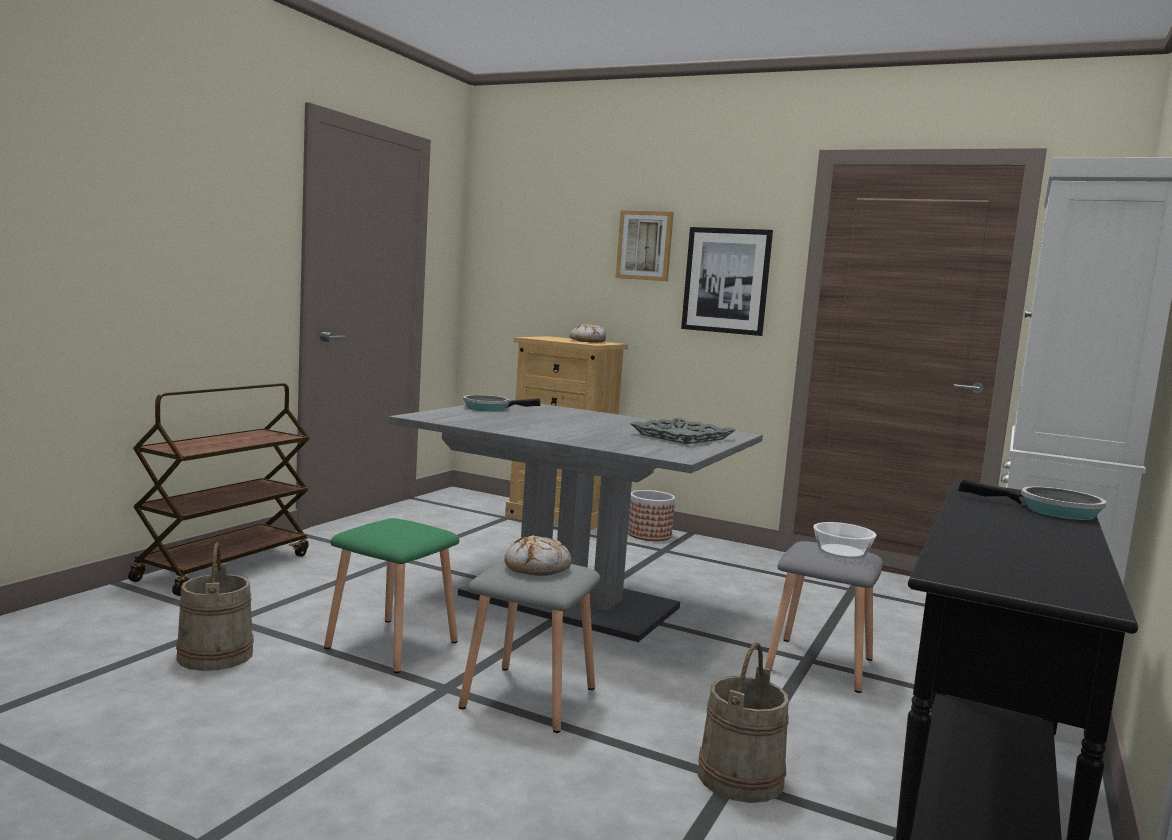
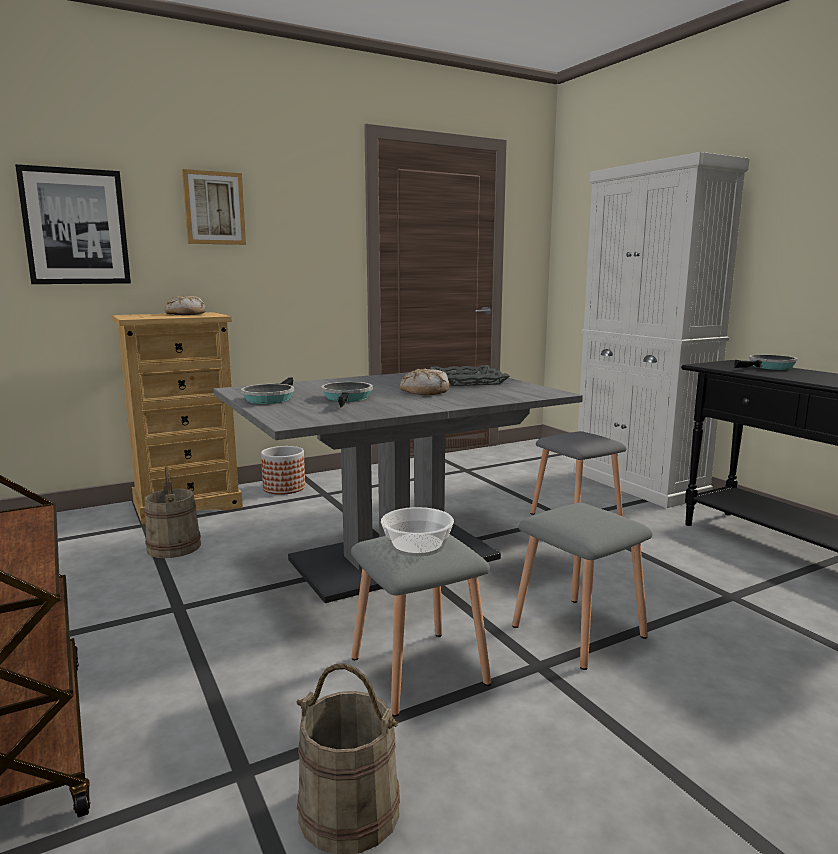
camera: 55 degrees left, 5 degrees up
(389, 644) = (417, 672): green stool -> grey stool
(525, 419) = (347, 398): none -> frying pan
(537, 567) = (585, 516): bread -> bread (424, 392)
(726, 280) = (302, 241): picture -> picture (75, 227)
(741, 778) = (730, 593): beige bucket -> beige bucket (174, 547)
(842, 552) = (583, 435): bowl -> bowl (418, 545)

